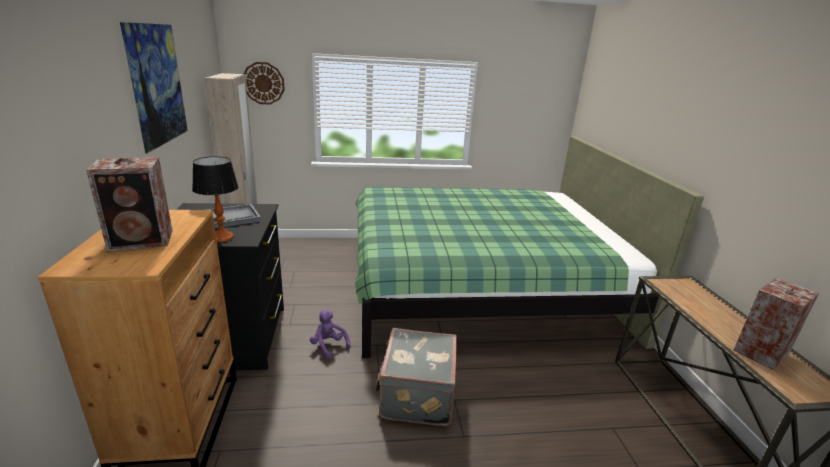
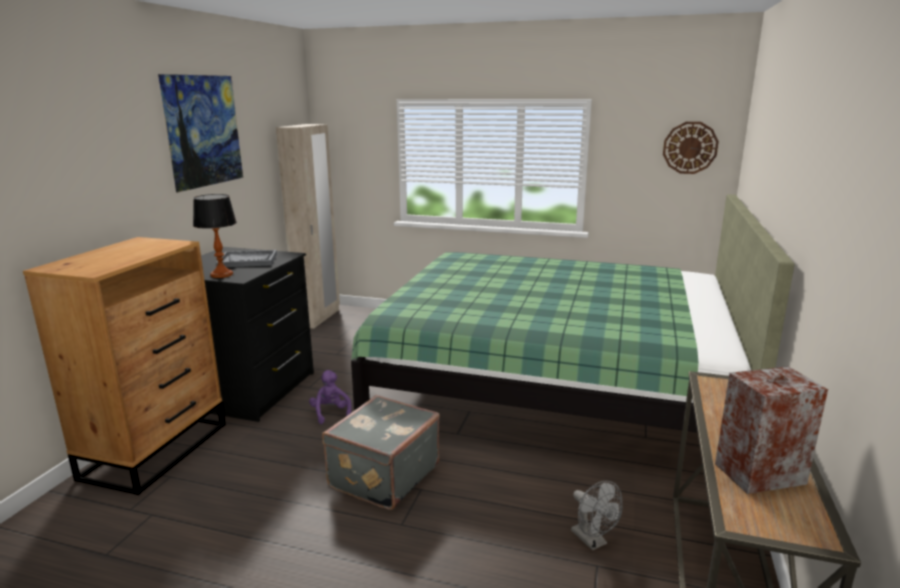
camera: 25 degrees right, 5 degrees down
(143, 240) = (117, 256): speaker -> none
(263, 83) = (349, 133): wall clock -> wall clock (690, 147)
(596, 409) = (593, 541): none -> grey fan

